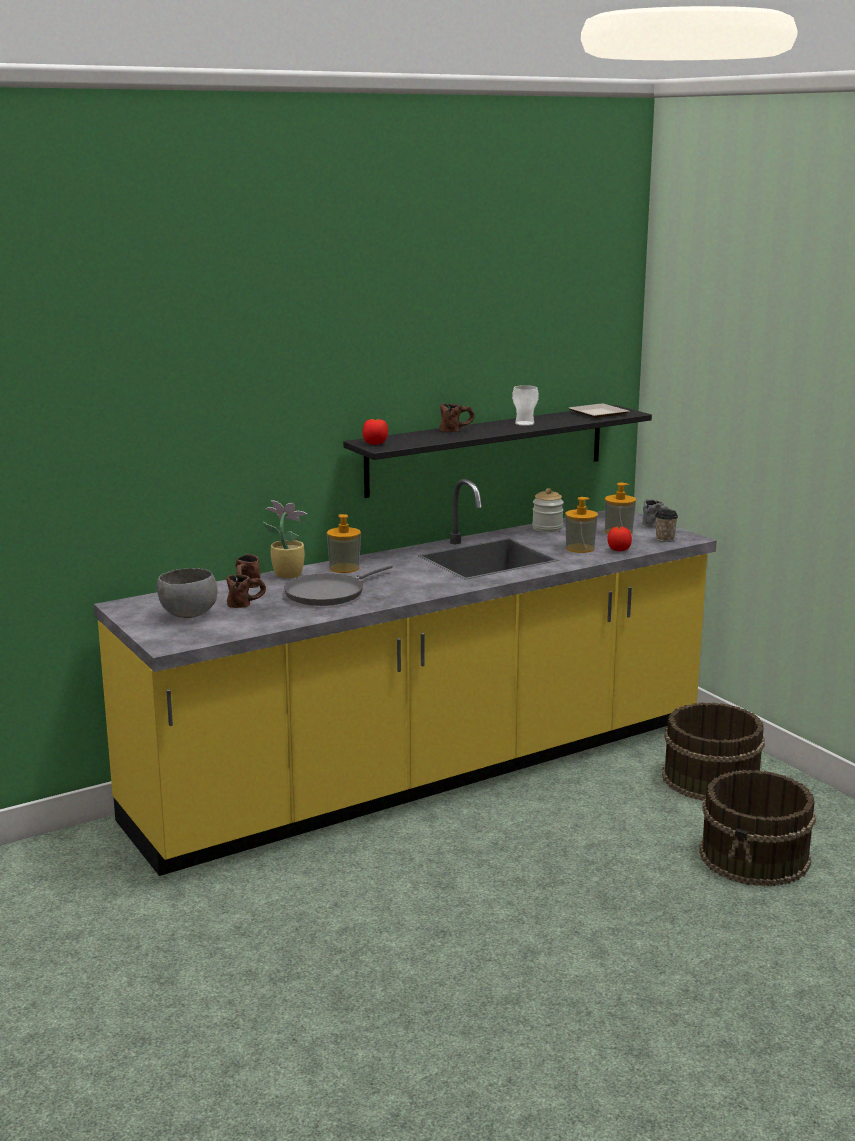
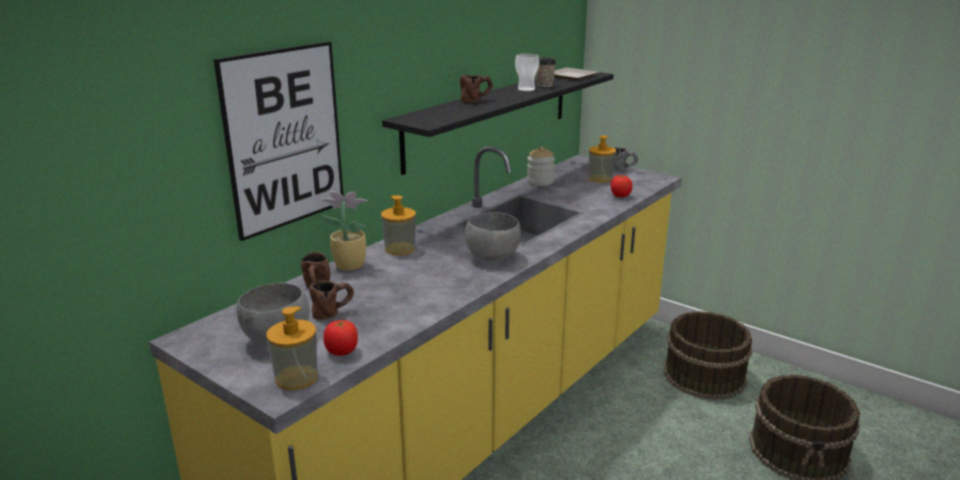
camera: 20 degrees left, 5 degrees up
(236, 448) = (284, 139): none -> picture
(328, 593) = (410, 283): grey frying pan -> none
(375, 444) = (418, 120): tomato -> tomato (342, 352)
(424, 584) = (492, 256): none -> grey bowl
(580, 548) = (587, 198): soap dispenser -> soap dispenser (296, 377)
(665, 539) = (643, 181): cup -> cup (545, 85)

